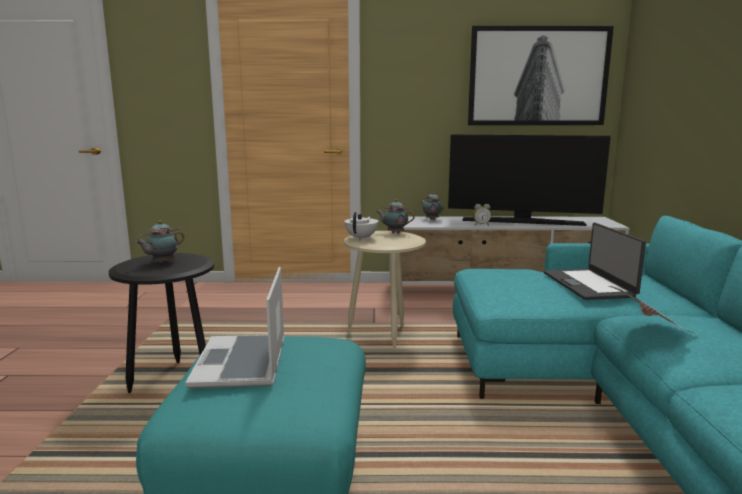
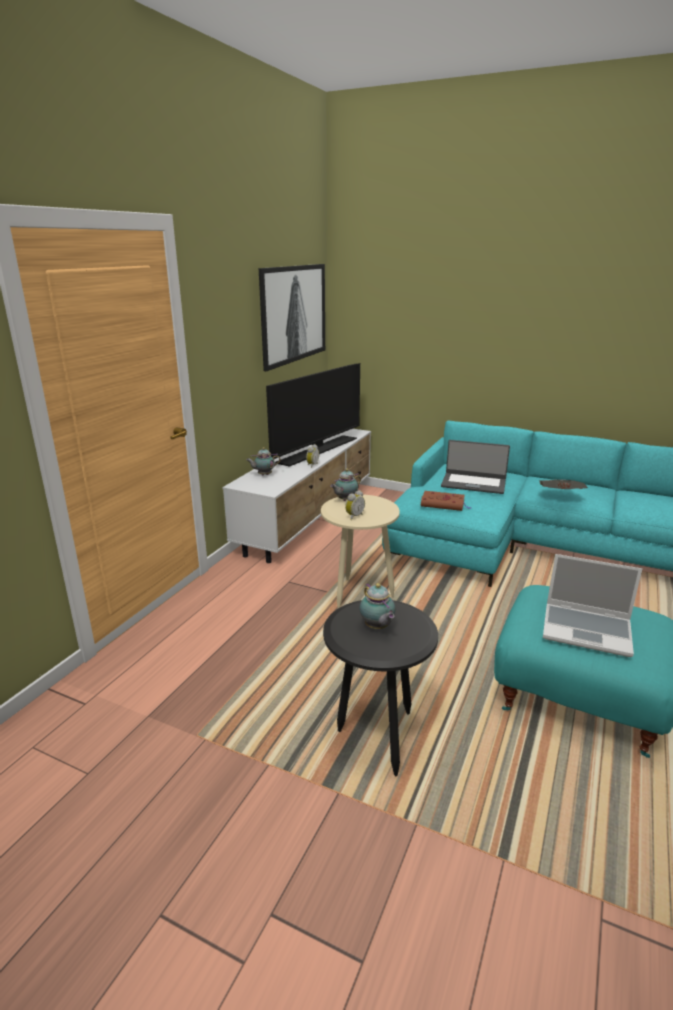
camera: 65 degrees left, 10 degrees up
(362, 238) = (354, 516): white teapot -> alarm clock
(498, 280) = (444, 504): none -> brown book

